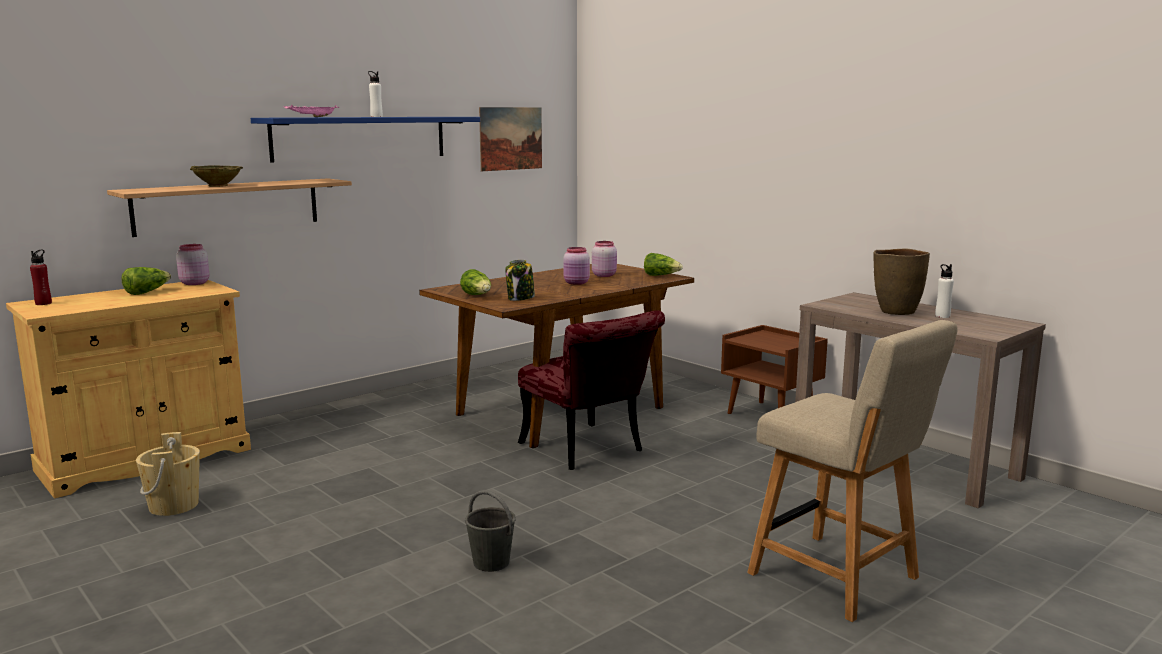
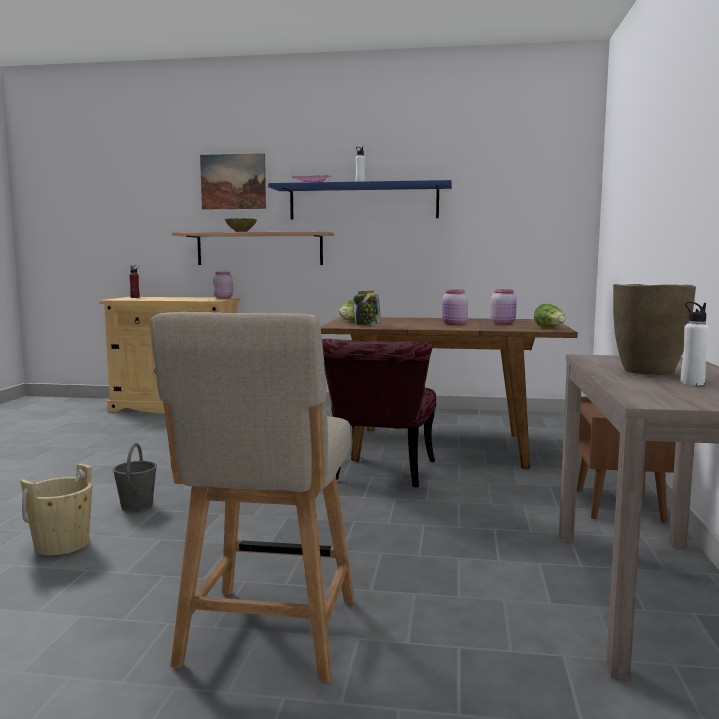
camera: 50 degrees right, 5 degrees down
(147, 292) = (187, 298): lettuce -> none
(174, 506) = (126, 428): beige bucket -> beige bucket (62, 544)
(511, 138) = (514, 204): picture -> picture (233, 181)

